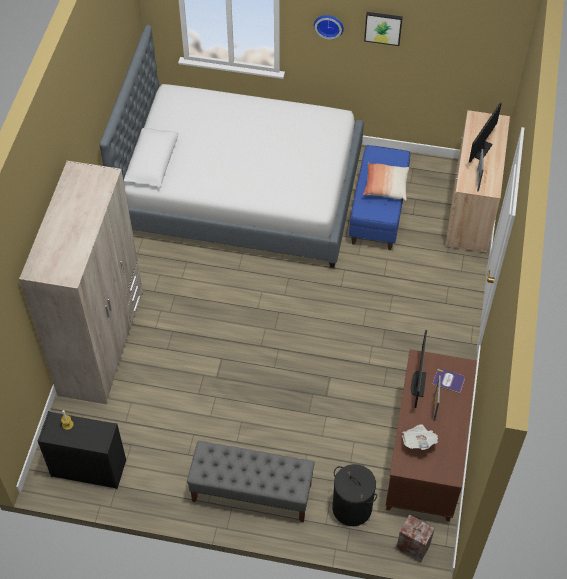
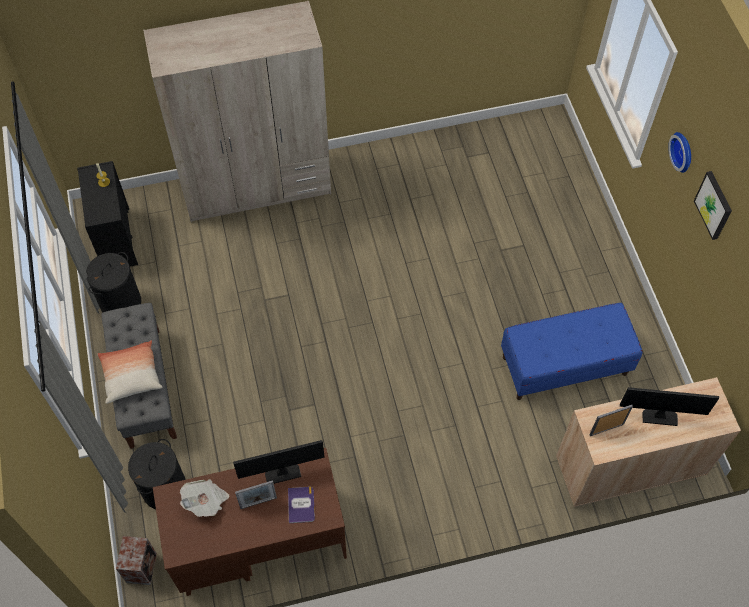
camera: 65 degrees right, 5 degrees up
(157, 485) = (121, 302): none -> black laundry basket
(241, 191) = (511, 222): bed -> none
(385, 186) = (571, 346): pillow -> pillow (131, 375)

